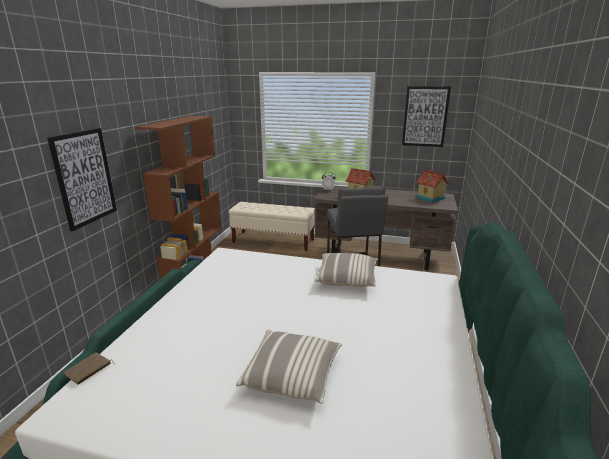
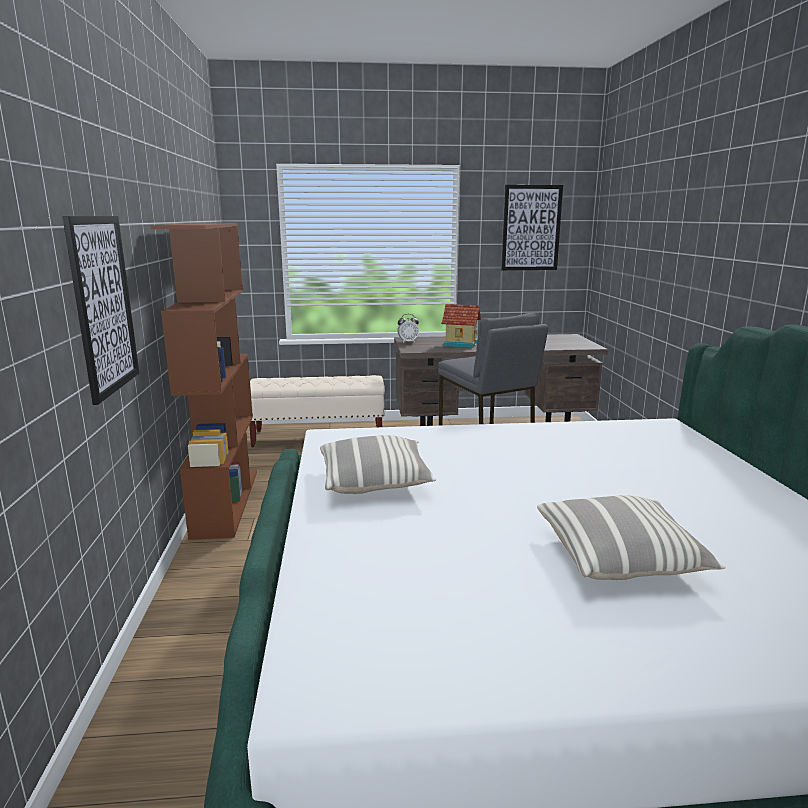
camera: 20 degrees left, 5 degrees down
(89, 370) = (291, 622): brown book -> none
(347, 279) = (549, 440): pillow -> pillow (375, 481)
(430, 198) = (556, 340): toy house -> none

